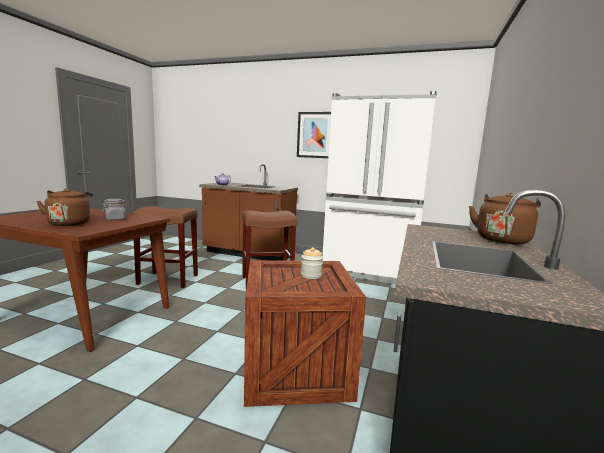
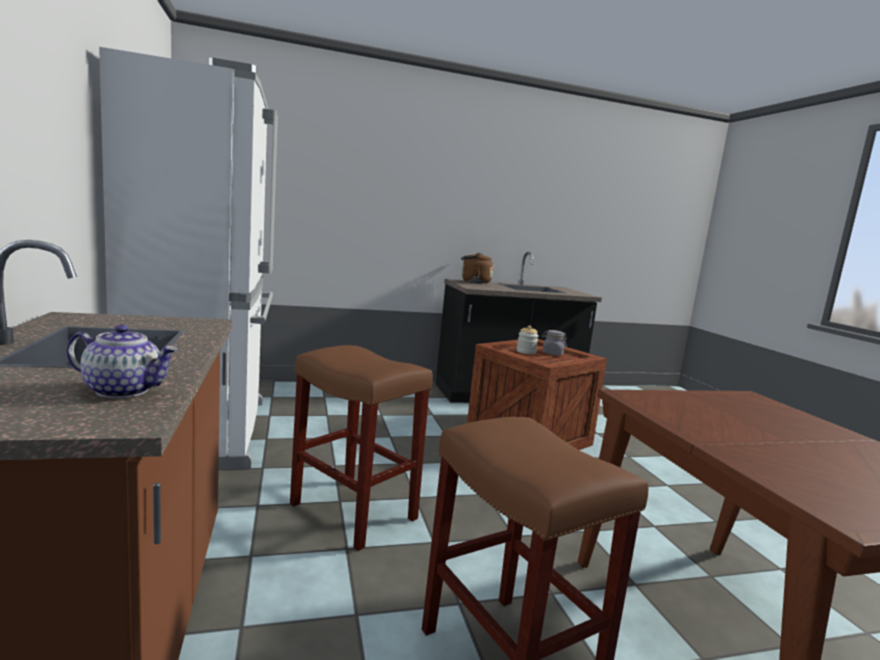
camera: 125 degrees left, 0 degrees up
(70, 223) = (787, 424): brown kettle -> none
(115, 219) = (703, 413): grey jar -> grey jar (552, 353)
(315, 135) = (57, 117): picture -> none

